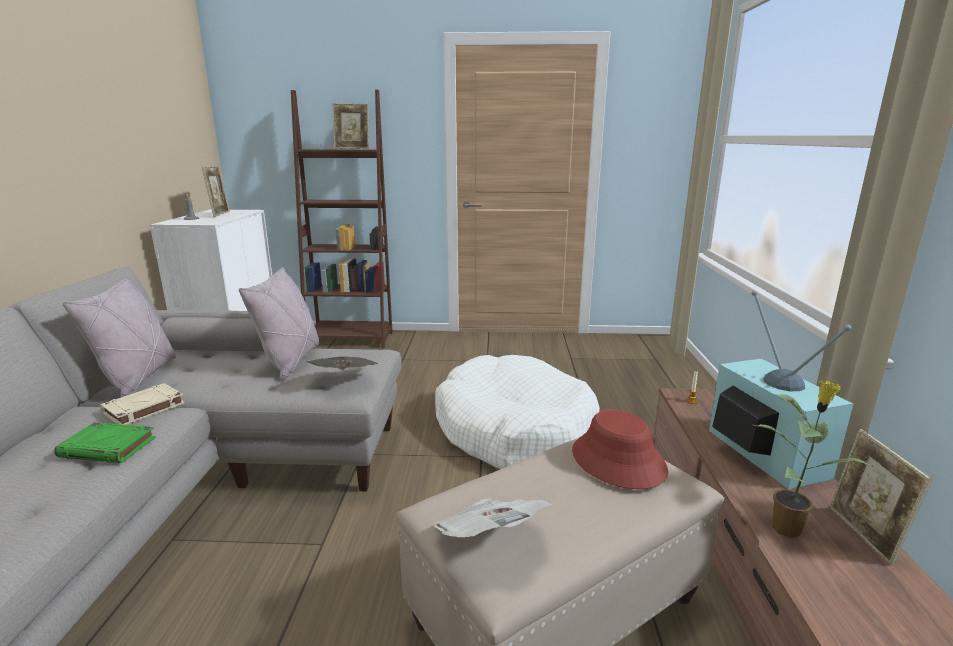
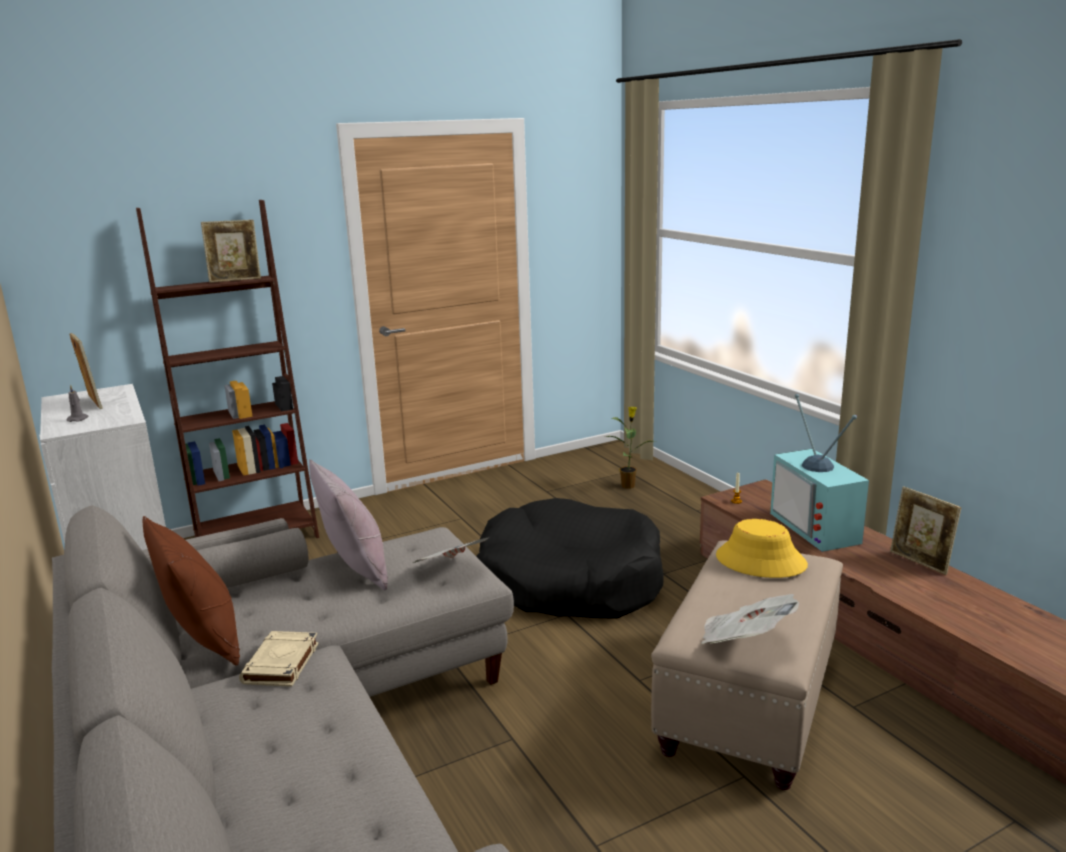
camera: 30 degrees left, 0 degrees up
(109, 448) = (321, 705): green book -> none
(139, 378) = (204, 640): purple pillow -> brown pillow
(514, 431) = (570, 581): white dog bed -> black dog bed
(617, 461) = (760, 561): red hat -> yellow hat
(760, 453) = (819, 528): television -> television turned 150 degrees counterclockwise
(788, 528) = (879, 573): potted plant -> potted plant (628, 485)

